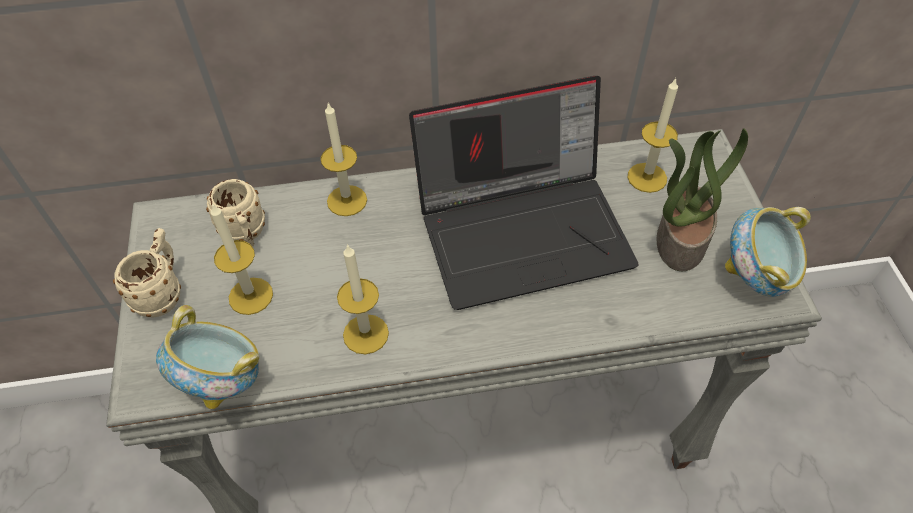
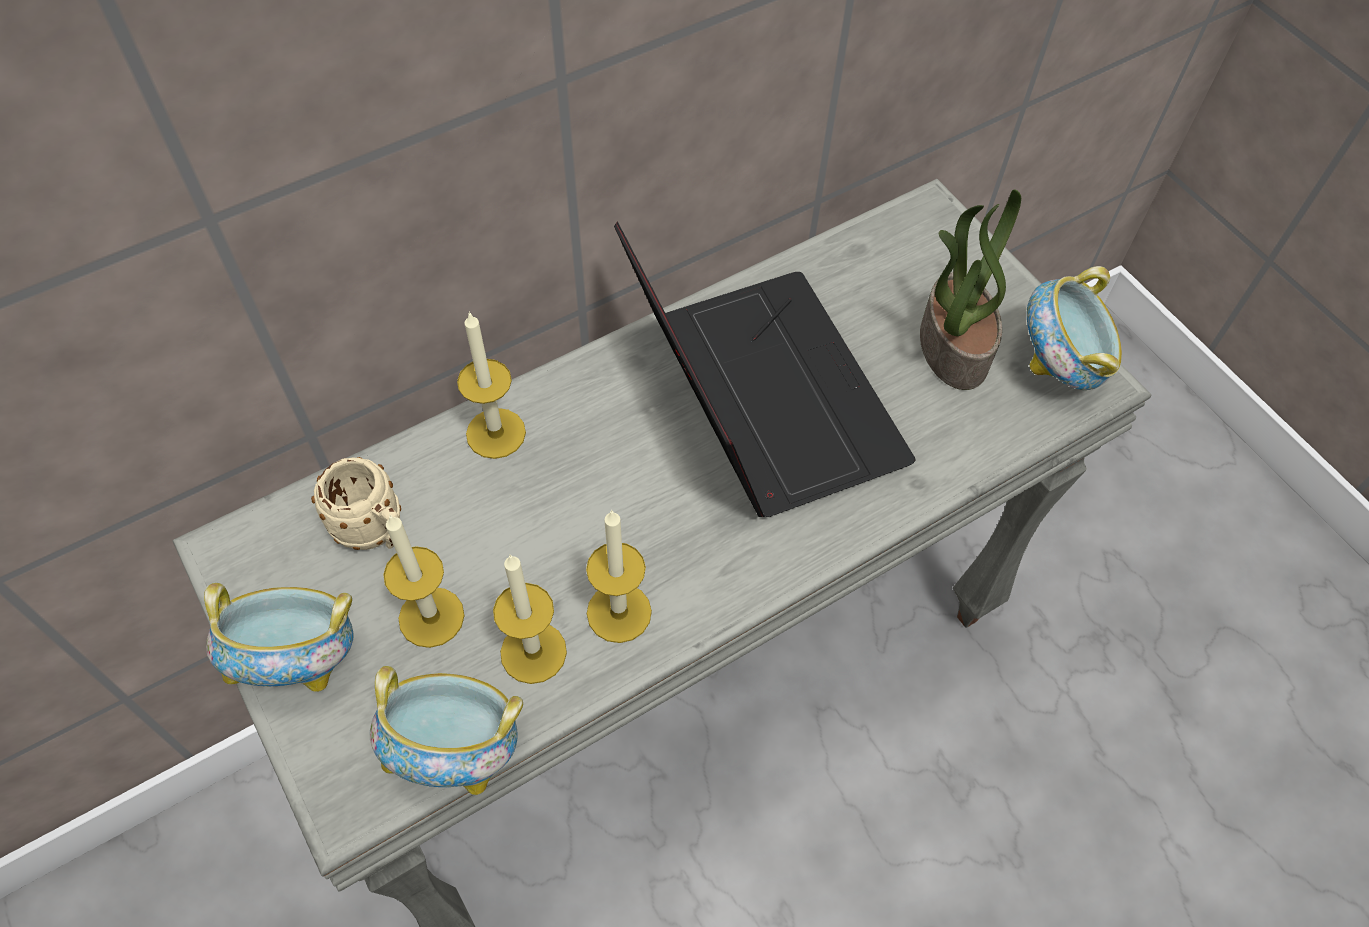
camera: 25 degrees left, 5 degrees up
(163, 293) = (299, 659): beige mug -> bowl
(525, 229) = (756, 396): laptop -> laptop turned 75 degrees counterclockwise
(647, 177) = (876, 275): candle -> candle (533, 652)

